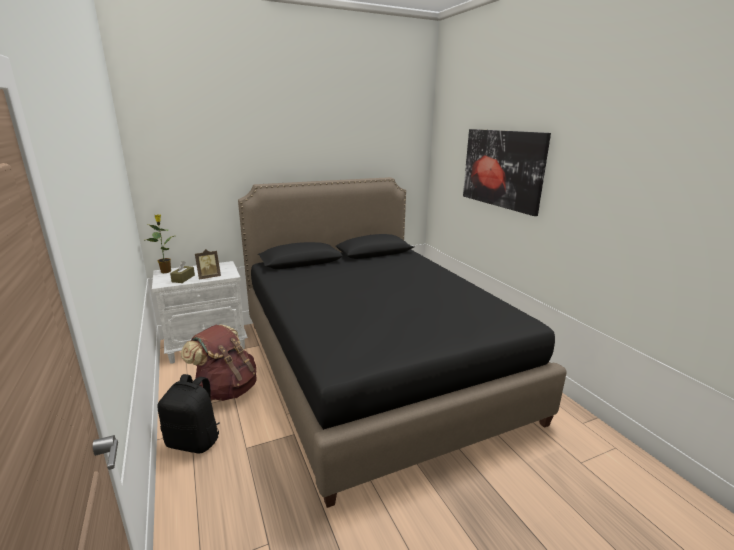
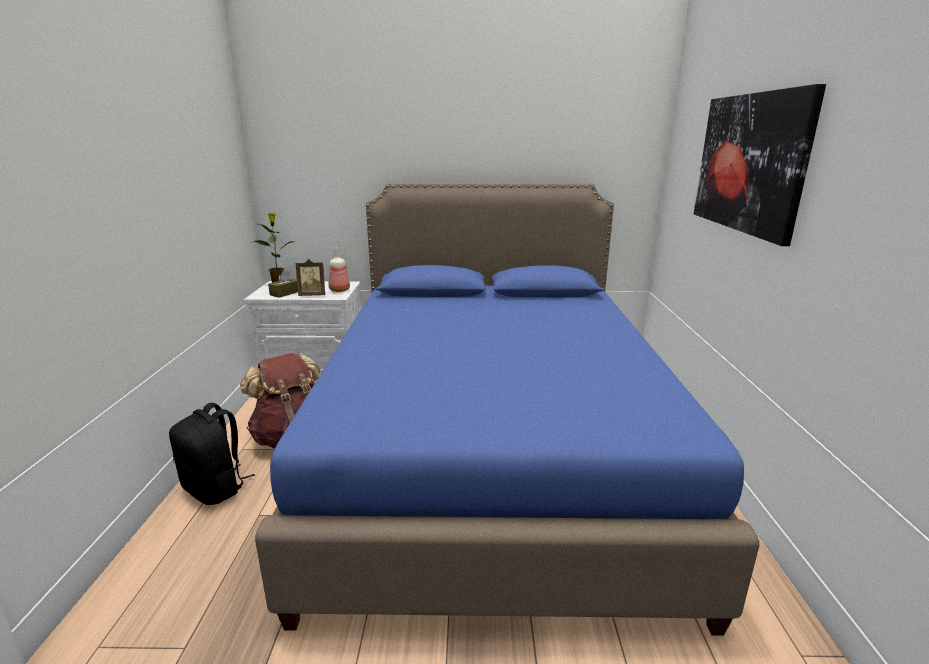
camera: 25 degrees right, 0 degrees up
(225, 270) = (339, 290): none -> bottle
(373, 367) = (491, 455): black bed -> blue bed

